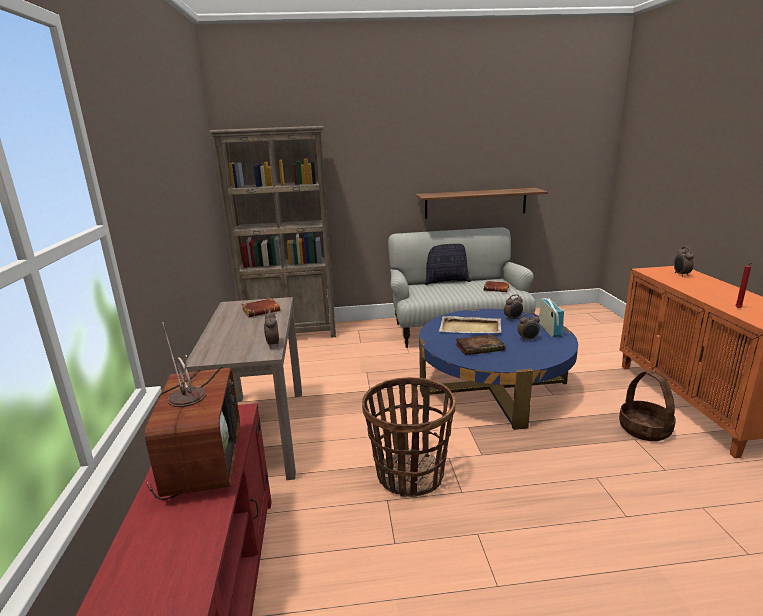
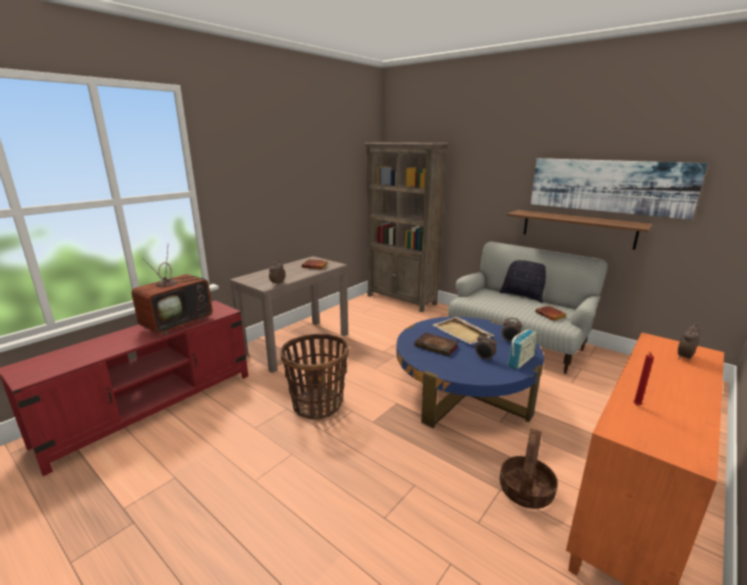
camera: 45 degrees right, 0 degrees up
(496, 158) = (608, 186): none -> picture

